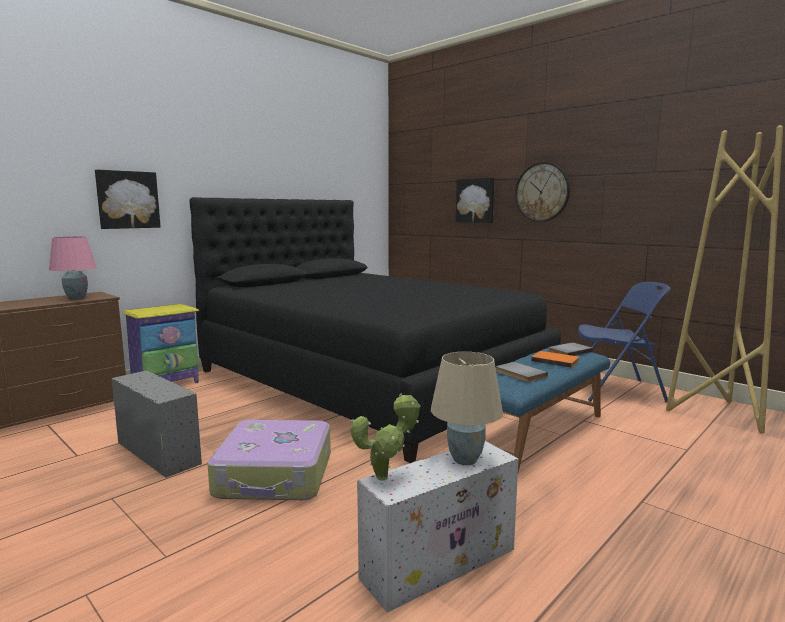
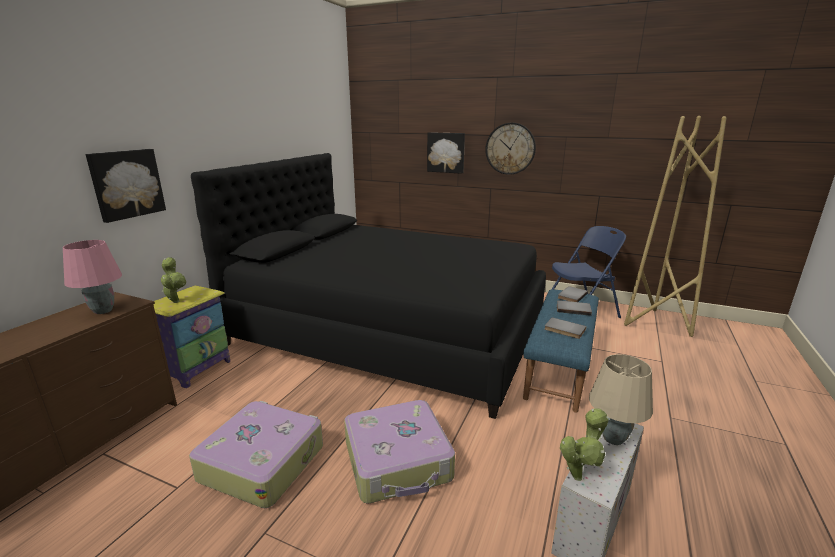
camera: 20 degrees left, 10 degrees up
(152, 310) = (176, 301): none -> potted plant
(157, 452) = (262, 461): grey storage box -> suitcase
(555, 361) = (573, 309): orange book -> grey book

